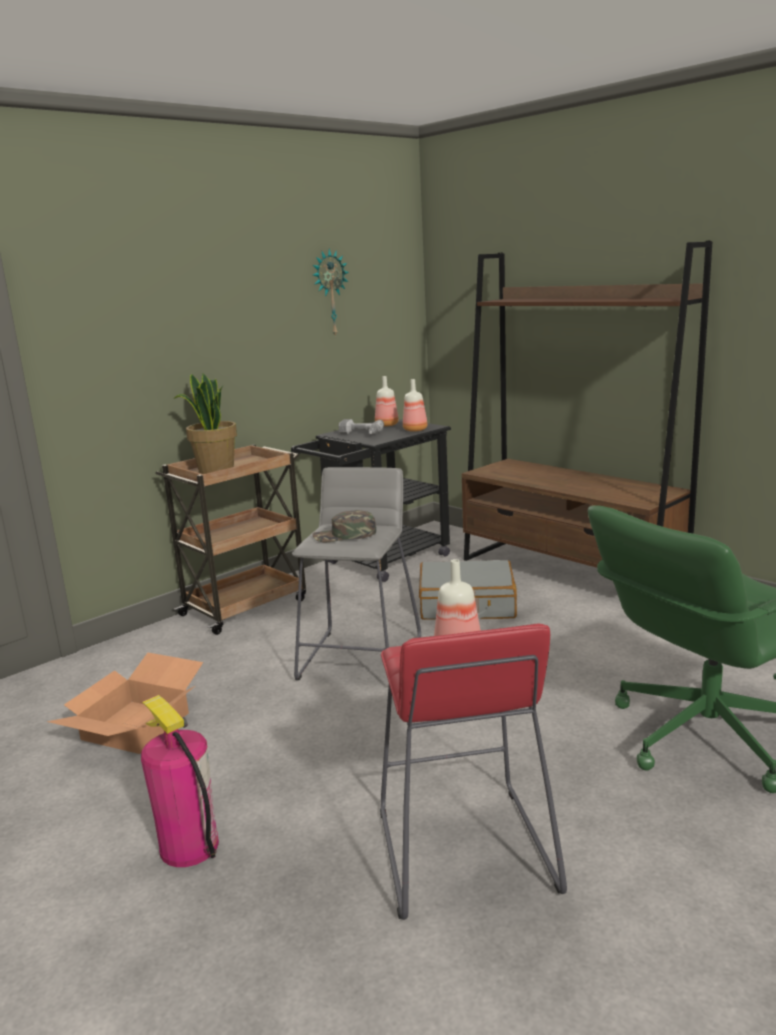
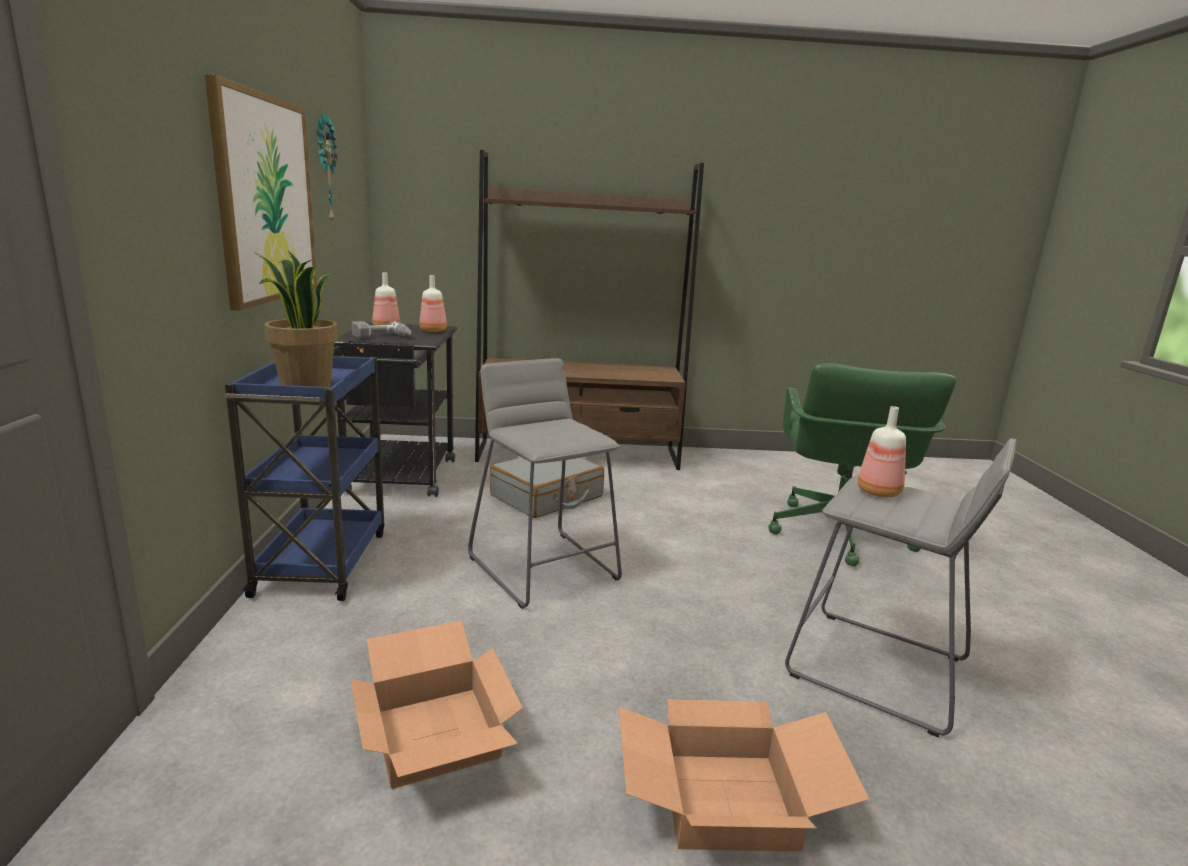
camera: 50 degrees left, 0 degrees up
(189, 846) = (725, 802): fire extinguisher -> cardboard box
(233, 331) = (266, 199): none -> picture
(246, 606) = (323, 561): brown cart -> blue cart
(344, 535) = (553, 433): green cap -> none
(464, 851) = (877, 669): red stool -> grey stool

